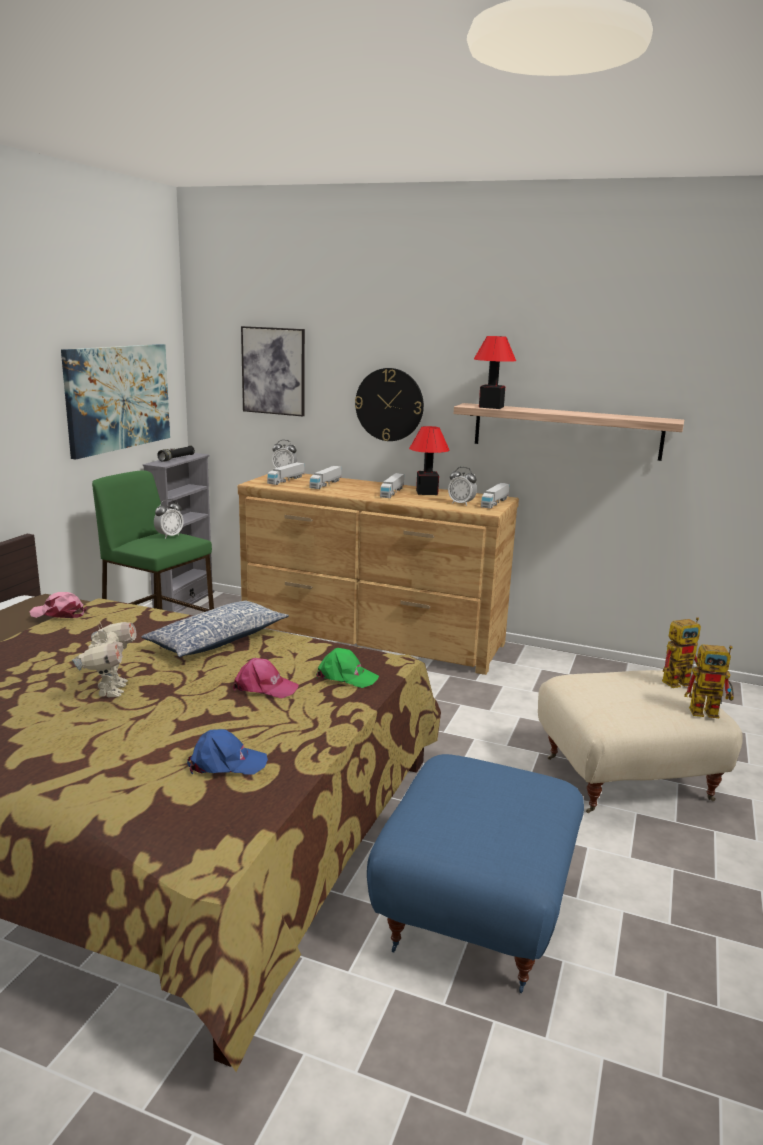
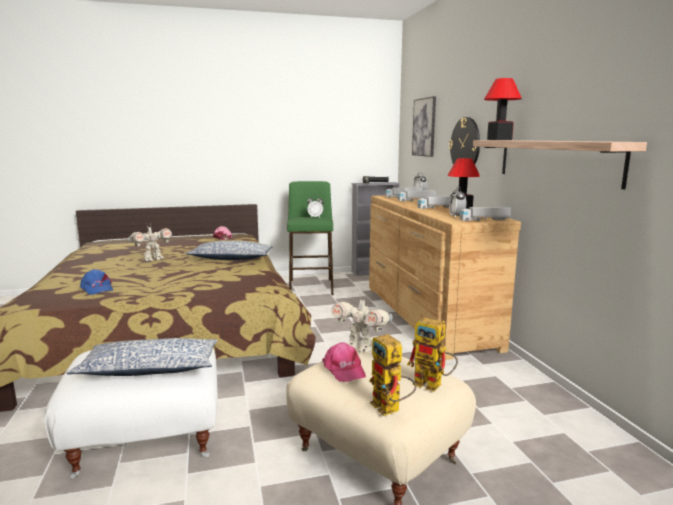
camera: 55 degrees right, 5 degrees down
(118, 397) = (336, 142): picture -> none
(264, 687) = (186, 276): pink cap -> pink cap (343, 369)
(346, 677) = (221, 284): green cap -> none
(474, 909) = (148, 438): blue ottoman -> white ottoman
(520, 803) = (150, 369): none -> pillow
(573, 680) = (360, 347): none -> toy robot

